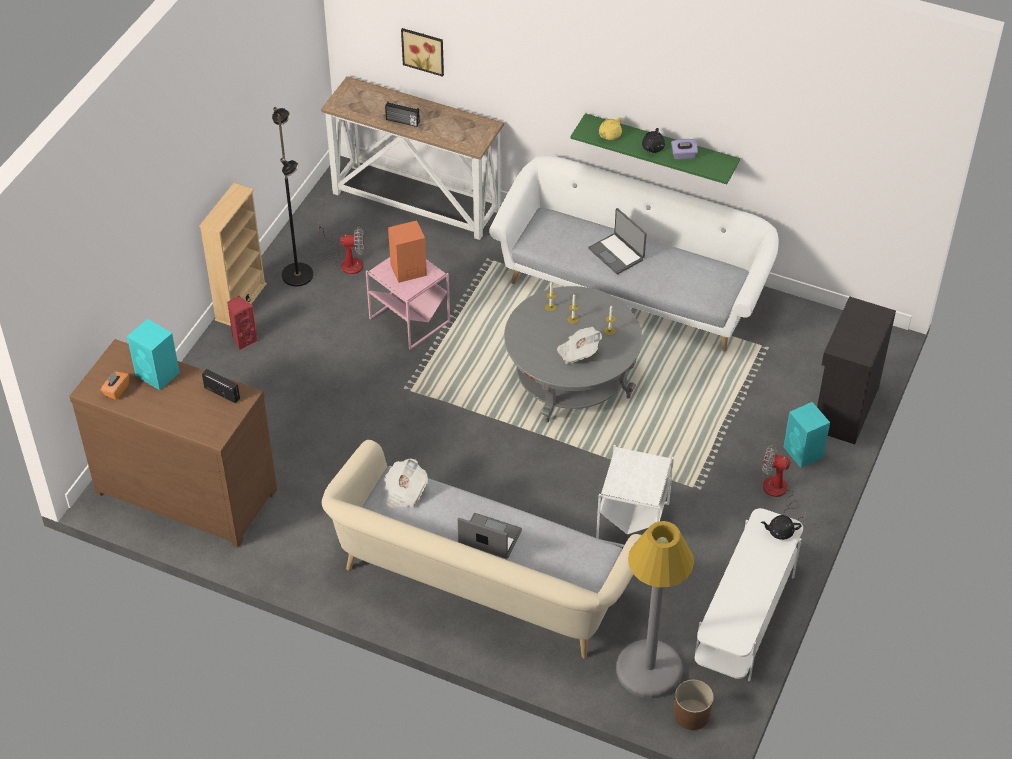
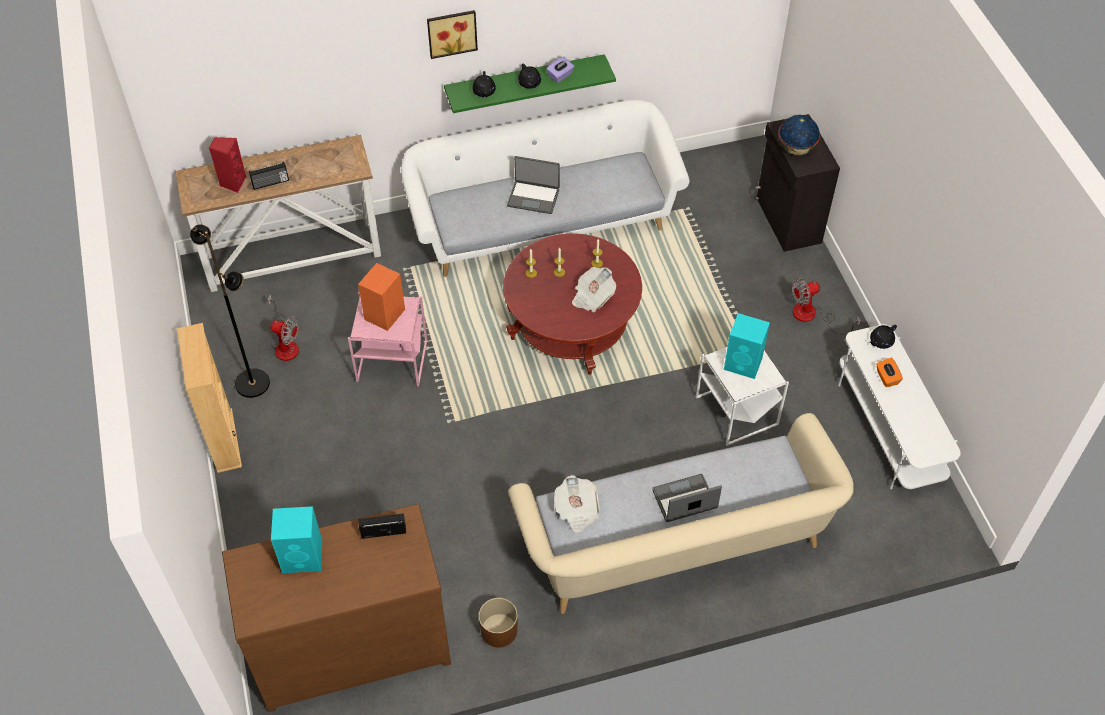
camera: 40 degrees left, 5 degrees up
(116, 390) = (278, 600): orange tissue box -> orange tissue box (886, 378)
(244, 340) = (263, 473): red speaker -> red speaker (232, 183)
(346, 261) = (285, 344): fan -> fan turned 60 degrees clockwise
(424, 50) = (257, 103): picture -> picture (451, 32)
(571, 378) = (572, 325): grey coffee table -> red coffee table
(609, 135) = (484, 92): yellow teapot -> black teapot
(649, 669) = (868, 520): grey floor lamp -> none
(691, 714) = (932, 533): brown planter -> brown planter (498, 631)
(803, 453) = (795, 273): turquoise speaker -> turquoise speaker (744, 363)
(850, 331) = (796, 149): none -> globe

